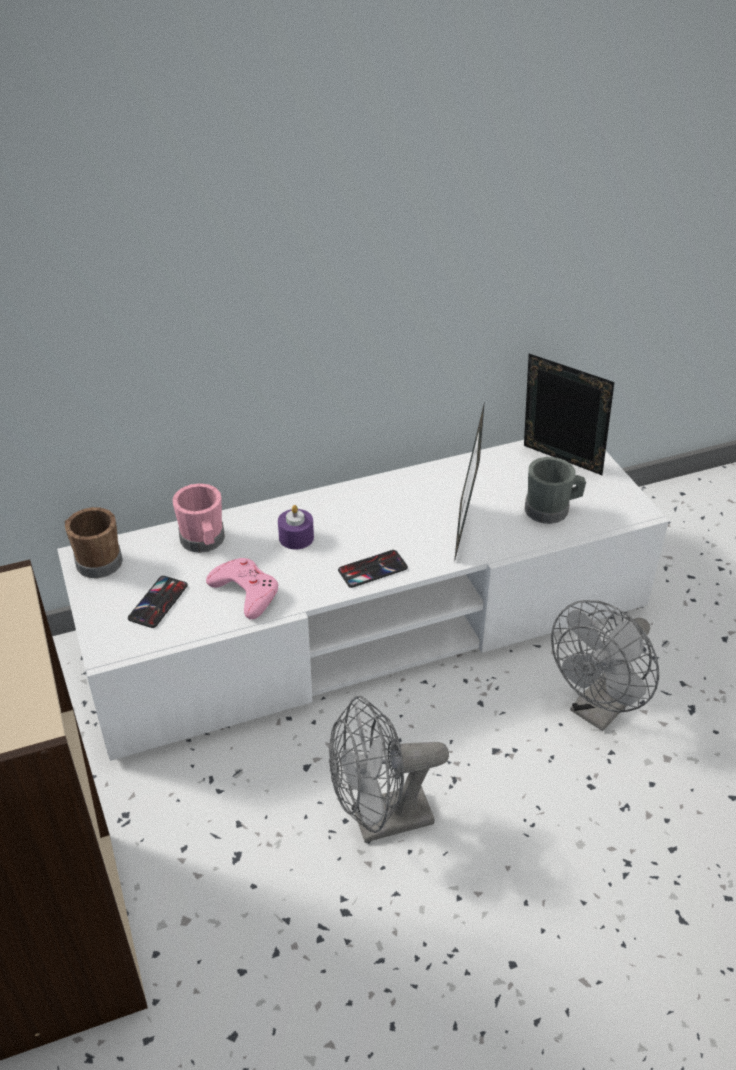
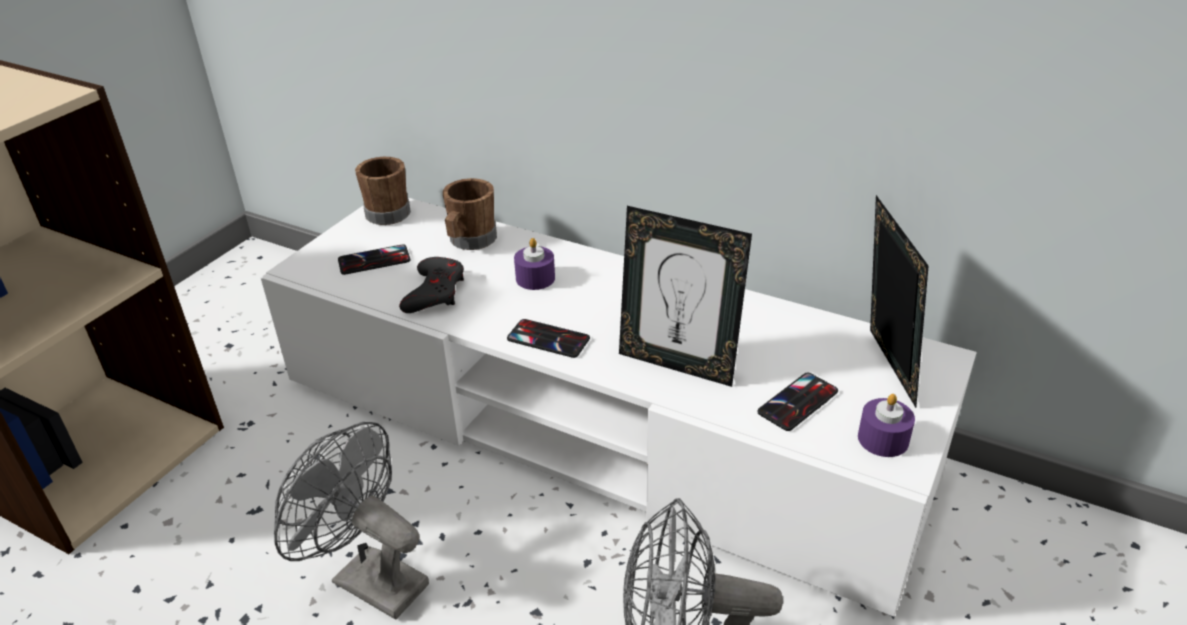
camera: 50 degrees right, 5 degrees down
(204, 542) = (470, 241): pink mug -> brown mug
(245, 592) = (435, 291): pink game controller -> grey game controller
(465, 532) = (677, 364): picture frame -> picture frame turned 120 degrees counterclockwise
(551, 510) = (798, 402): grey mug -> phone
(612, 502) = (883, 439): none -> purple candle

